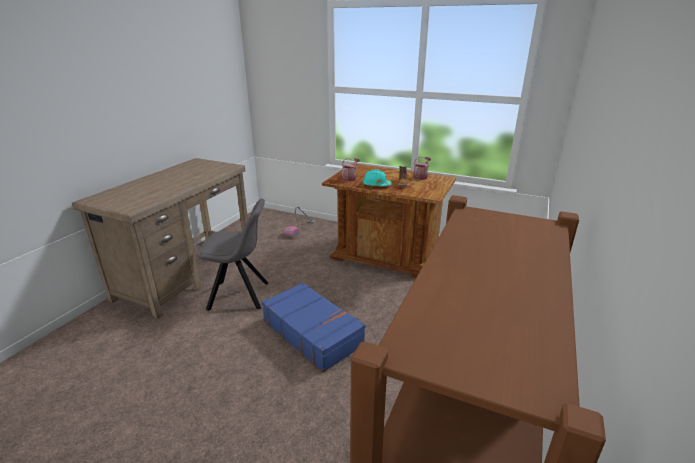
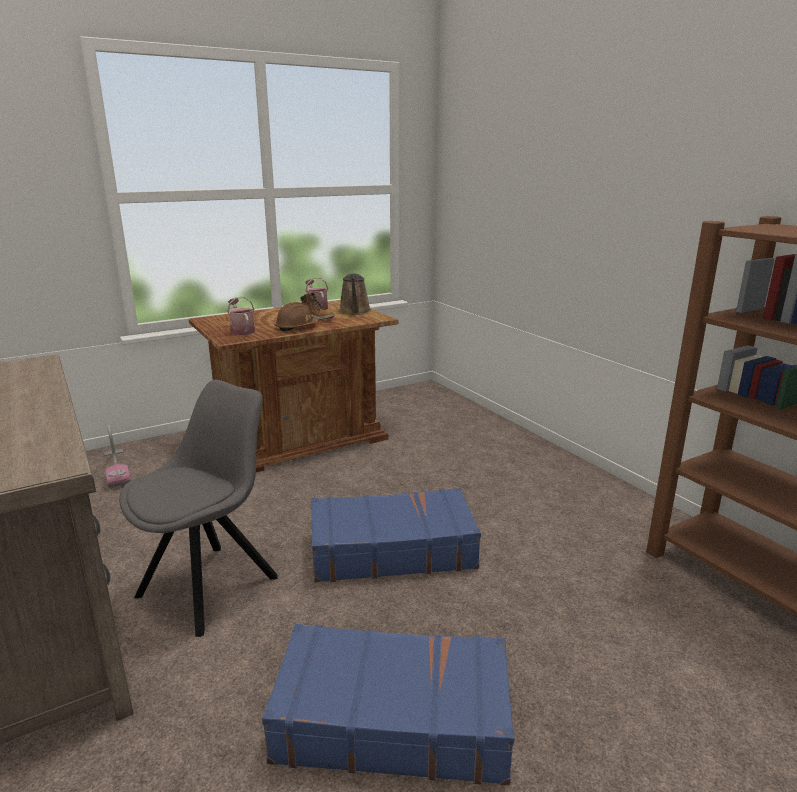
camera: 55 degrees left, 5 degrees down
(186, 389) = (392, 718): none -> blue suitcase
(376, 185) = (296, 327): turquoise hard hat -> brown hard hat
(431, 186) = (354, 312): none -> brown watering can

